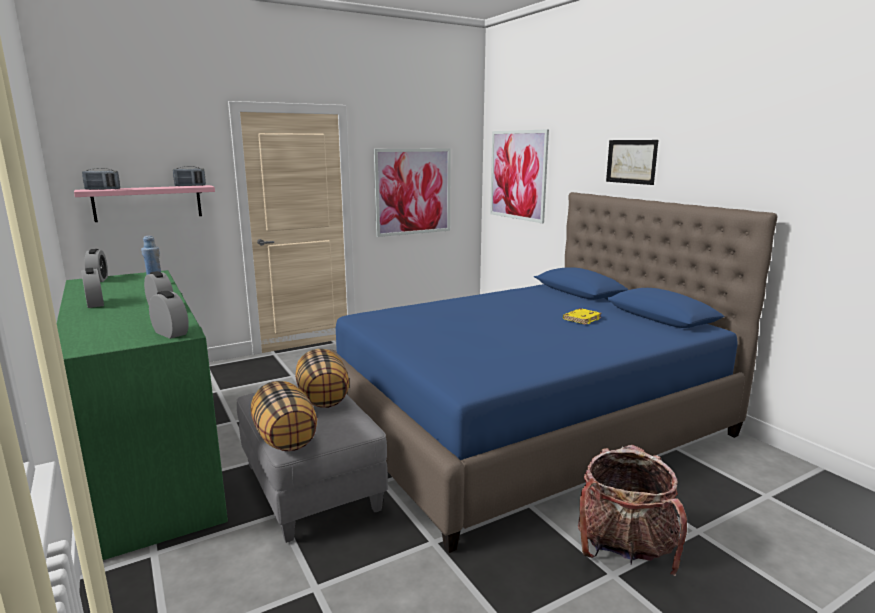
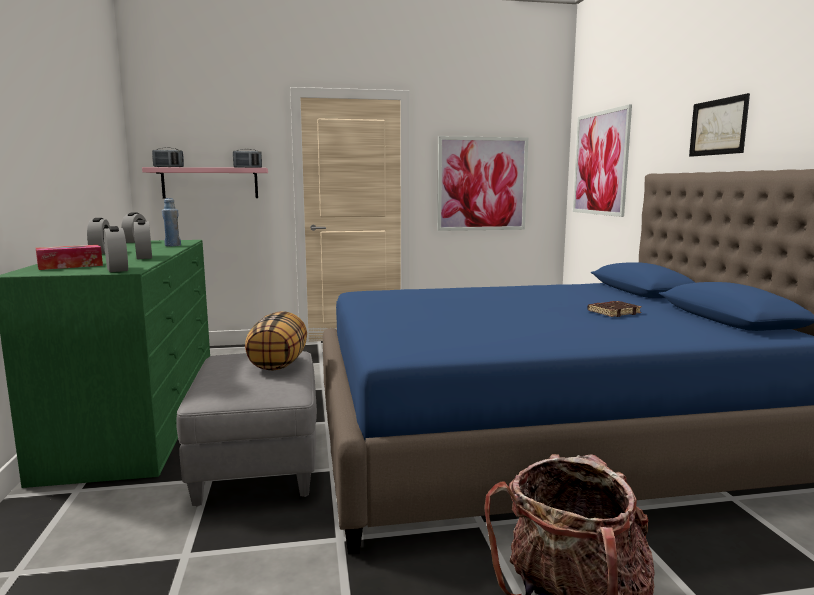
camera: 20 degrees right, 5 degrees down
(105, 332) = (70, 266): none -> tissue box
(286, 438) = (207, 391): pillow -> none
(581, 319) = (613, 312): yellow book -> brown book

